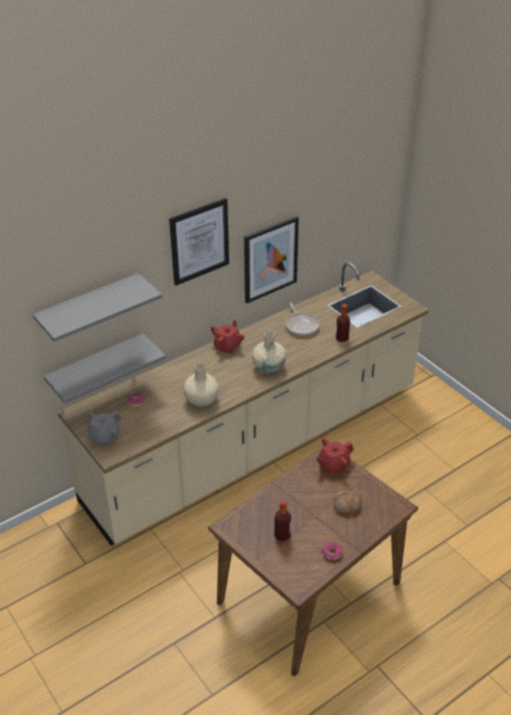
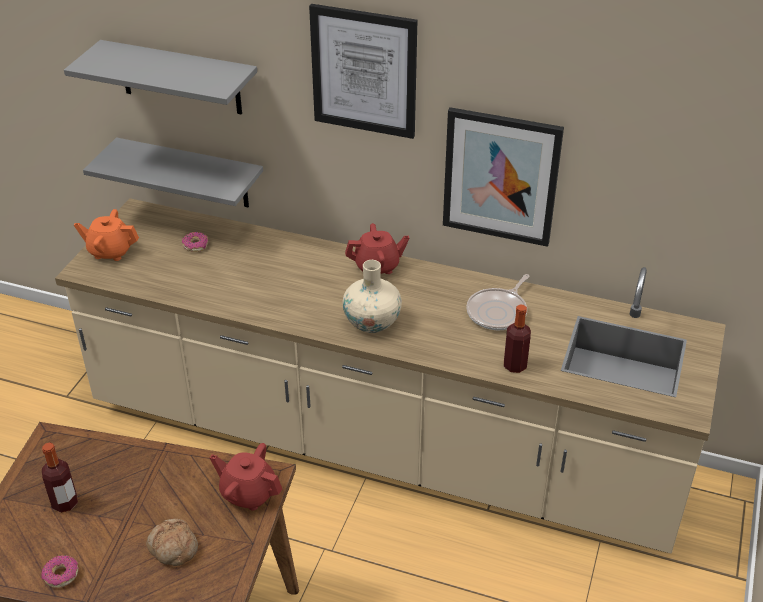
camera: 55 degrees right, 0 degrees up
(104, 437) = (110, 251): grey teapot -> orange teapot
(201, 400) = (246, 294): beige vase -> none

